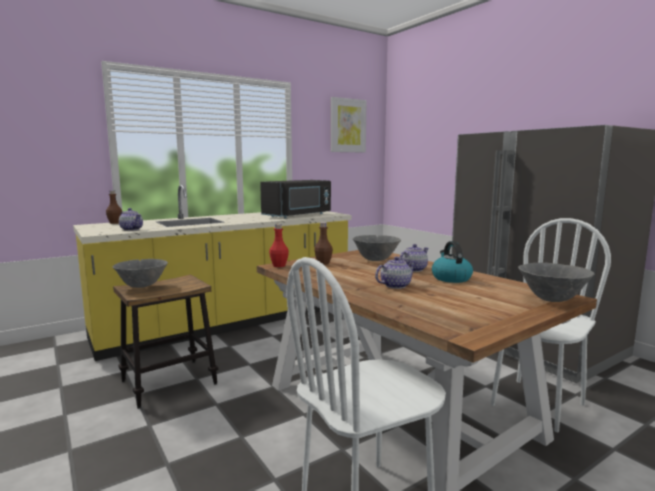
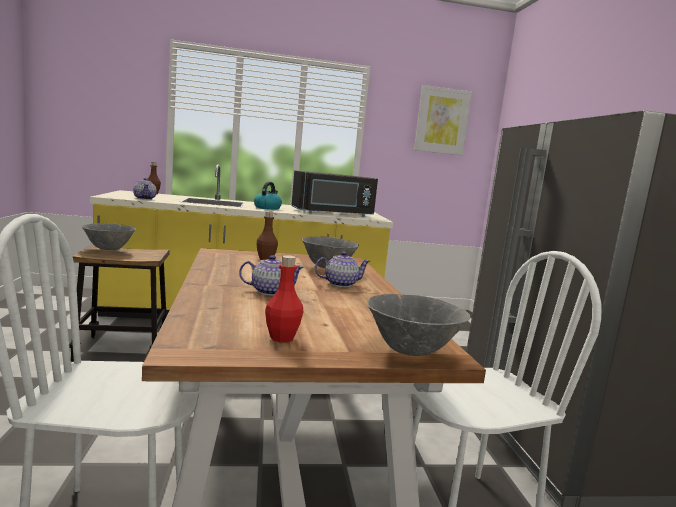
camera: 25 degrees right, 0 degrees up
(279, 266) = (217, 252): red bottle -> red bottle (282, 338)
(450, 278) = (356, 300): kettle -> kettle (267, 208)

